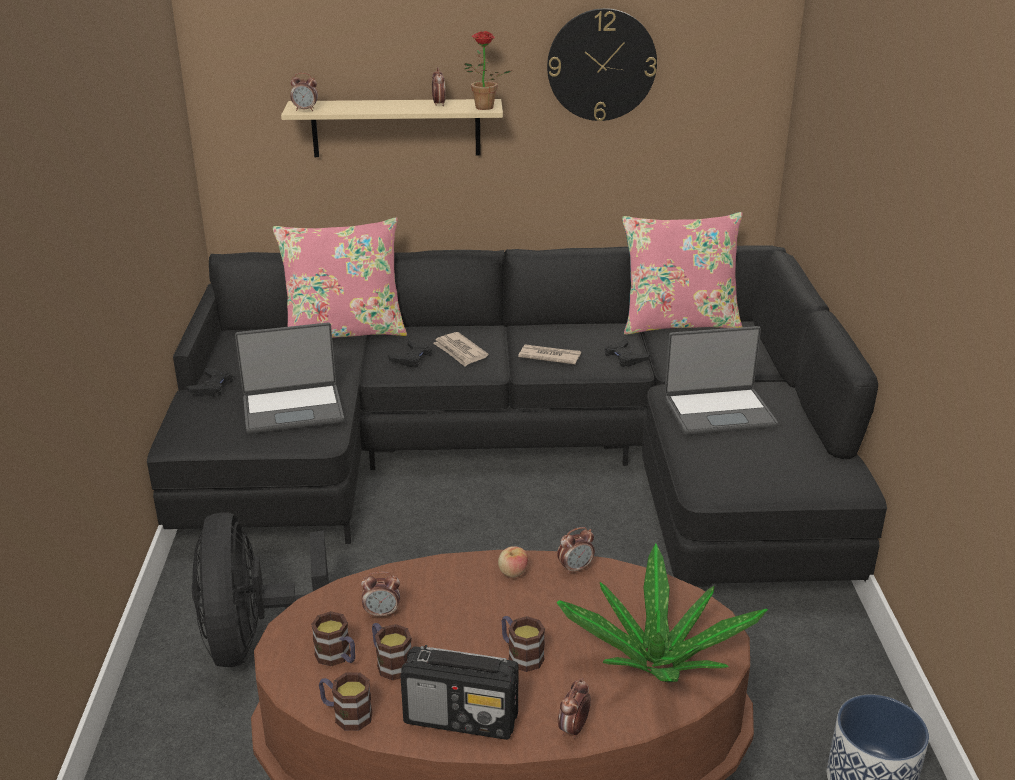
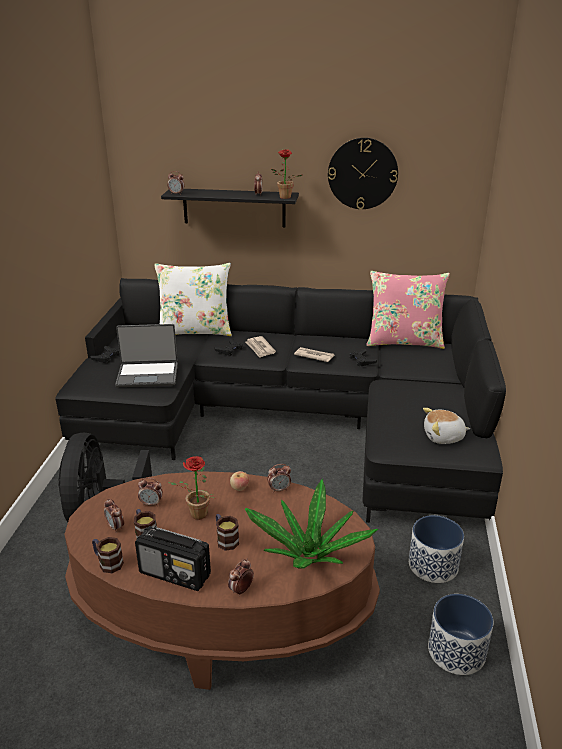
camera: 10 degrees right, 0 degrees up
(338, 657) = (115, 527): mug -> alarm clock
(344, 332) = (195, 331): pink pillow -> white pillow
(396, 128) = (234, 207): beige shelf -> black shelf
(459, 623) = (195, 515): none -> potted plant
(718, 412) = (410, 400): laptop -> none
(787, 463) = (443, 437): none -> plush toy
(798, 660) = (432, 565): none -> planter

